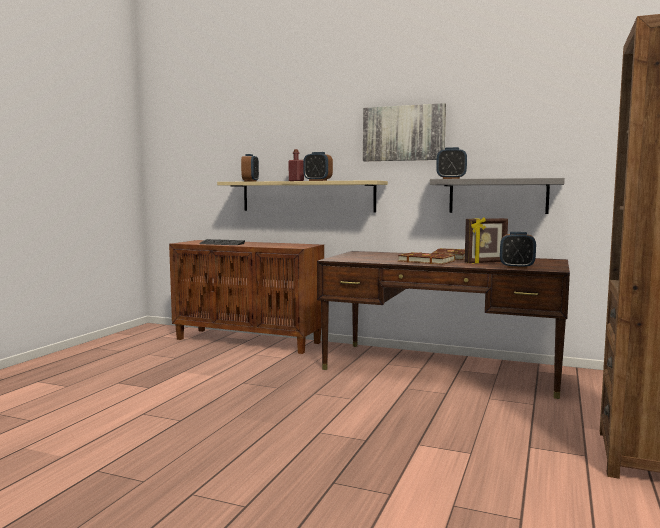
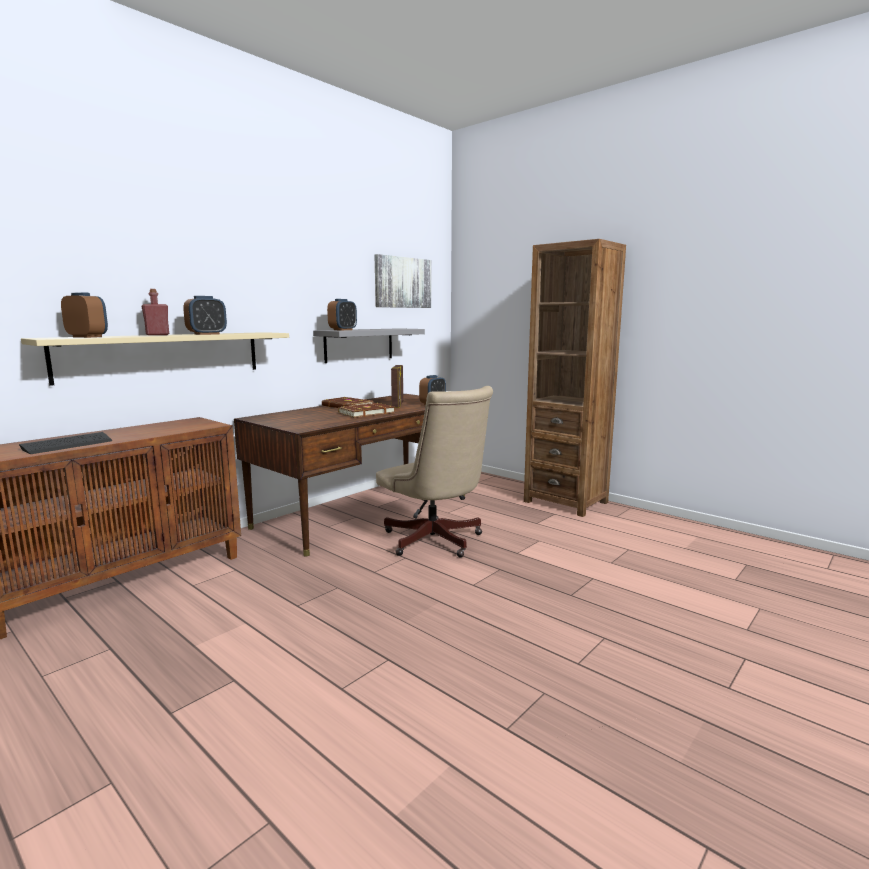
camera: 70 degrees left, 5 degrees up
(401, 404) = (435, 542): none -> beige office chair
(403, 133) = (277, 278): picture -> picture (402, 282)

